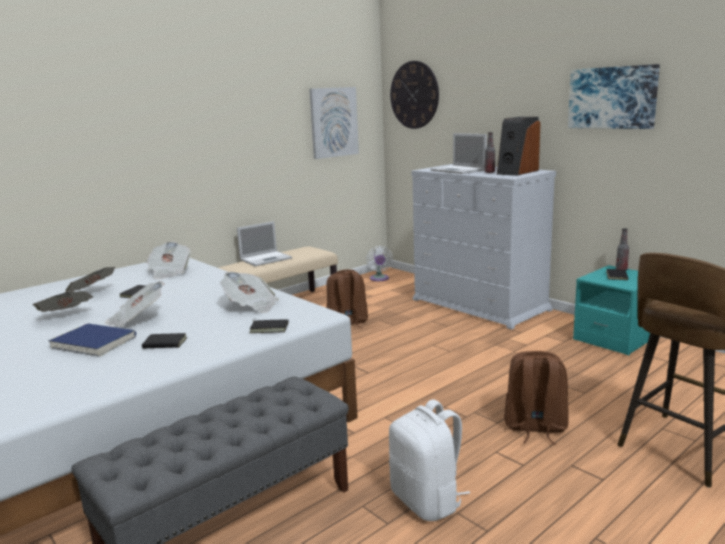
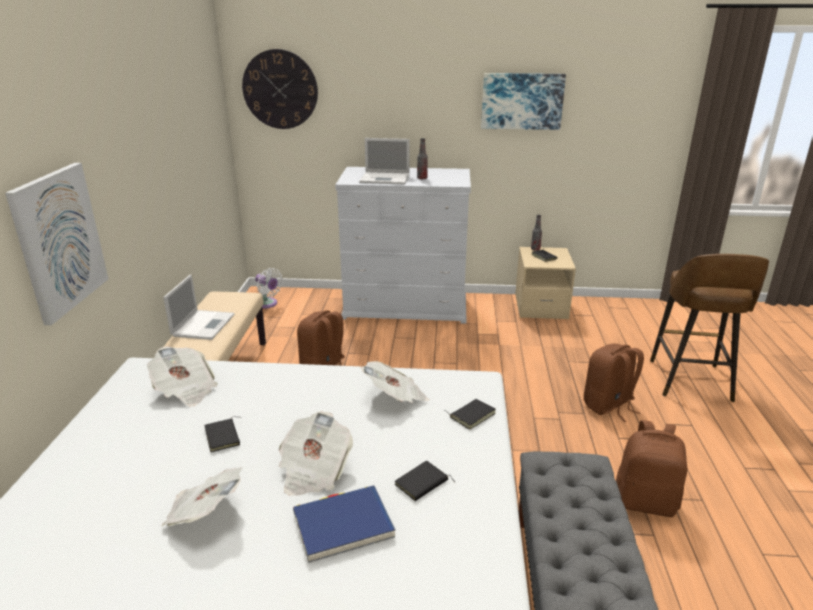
camera: 45 degrees left, 10 degrees up
(92, 293) = (148, 463): newspaper -> none
(333, 122) = (202, 131): picture -> picture (59, 241)
(427, 501) = (645, 501): white backpack -> brown backpack
(517, 172) = (445, 175): speaker -> none
(615, 339) = (541, 307): turquoise nightstand -> beige nightstand

